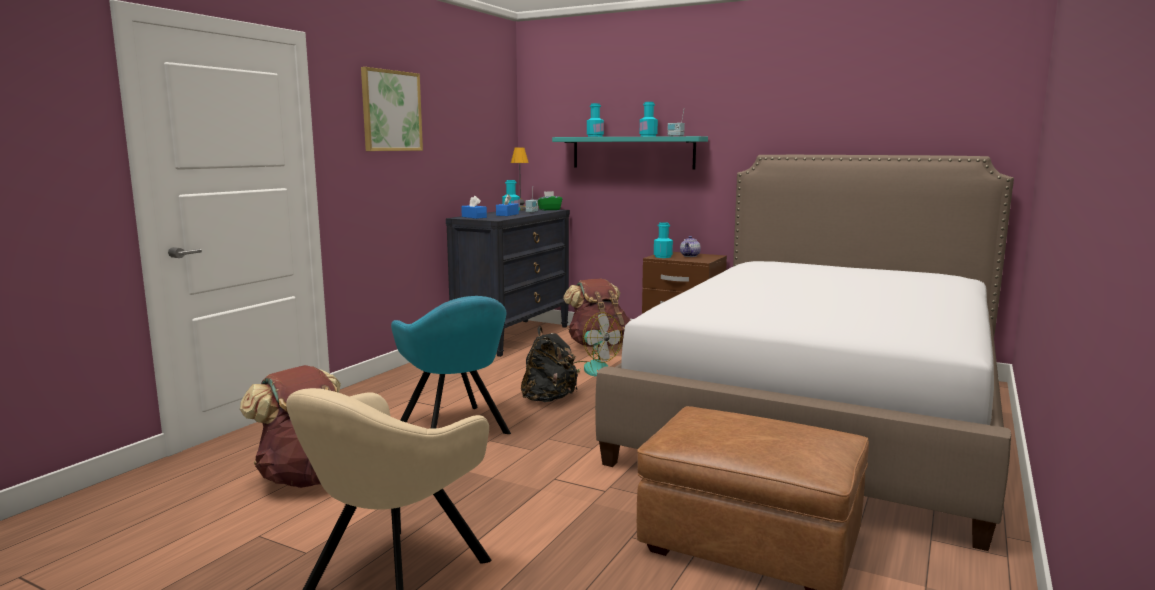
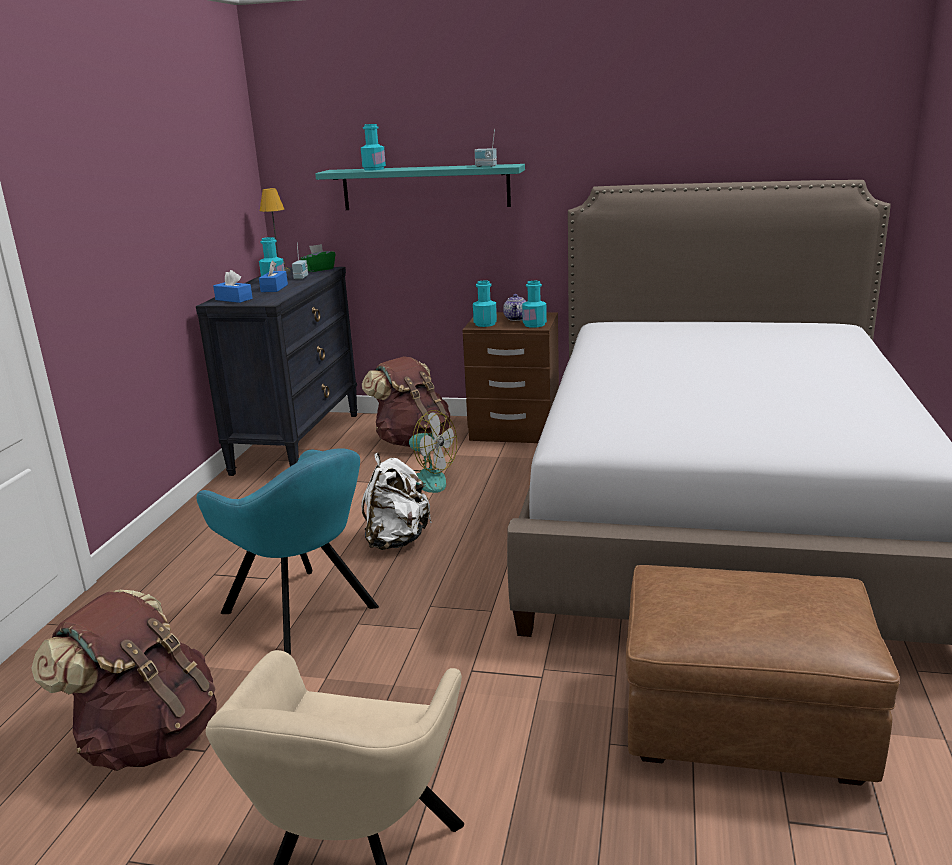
camera: 15 degrees left, 10 degrees up
(391, 111) = (106, 168): picture -> none
(548, 399) = (396, 540): black backpack -> white backpack
(648, 136) = (448, 167): turquoise bottle -> turquoise bottle (534, 324)

